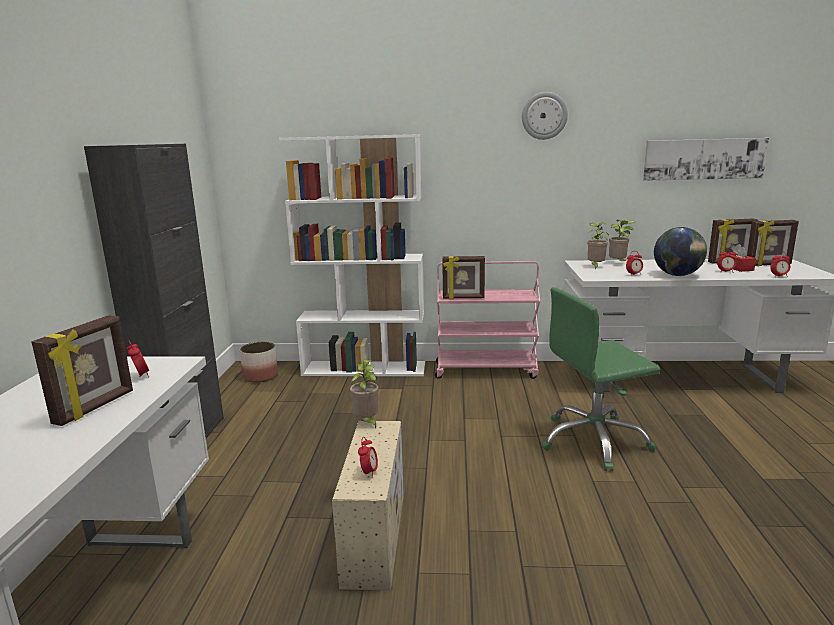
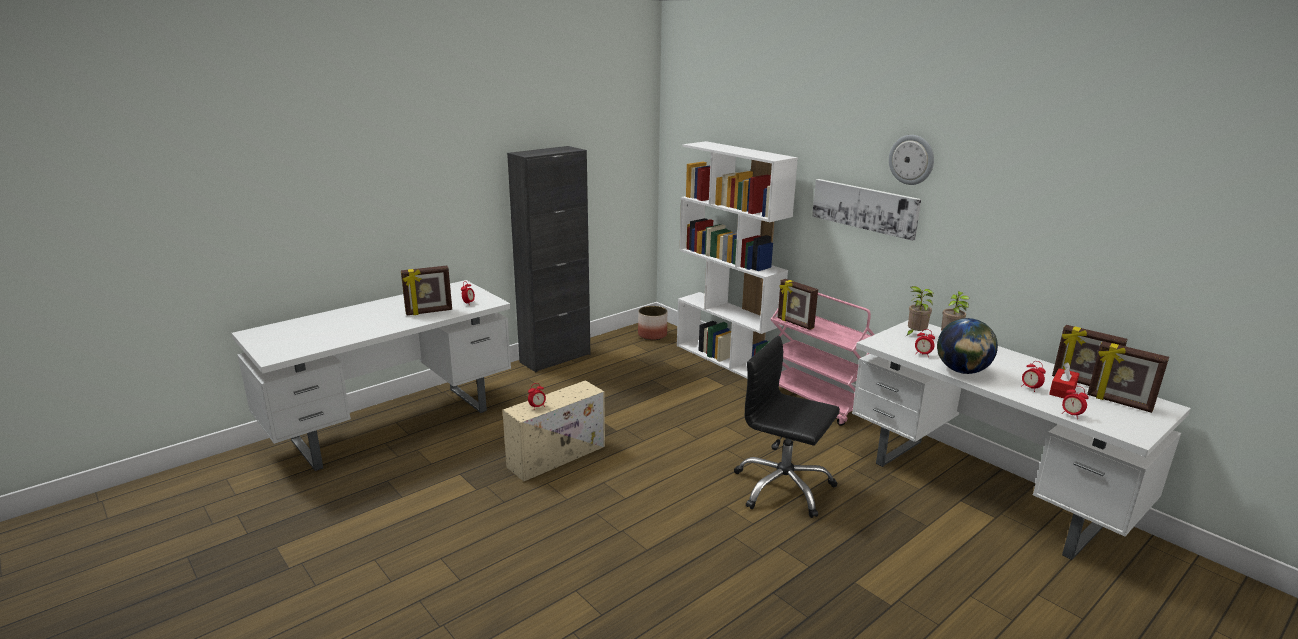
camera: 45 degrees right, 5 degrees up
(366, 422) = (586, 383): potted plant -> none
(594, 441) = (783, 487): green office chair -> black office chair
(703, 159) = (1086, 247): picture -> picture (865, 207)

